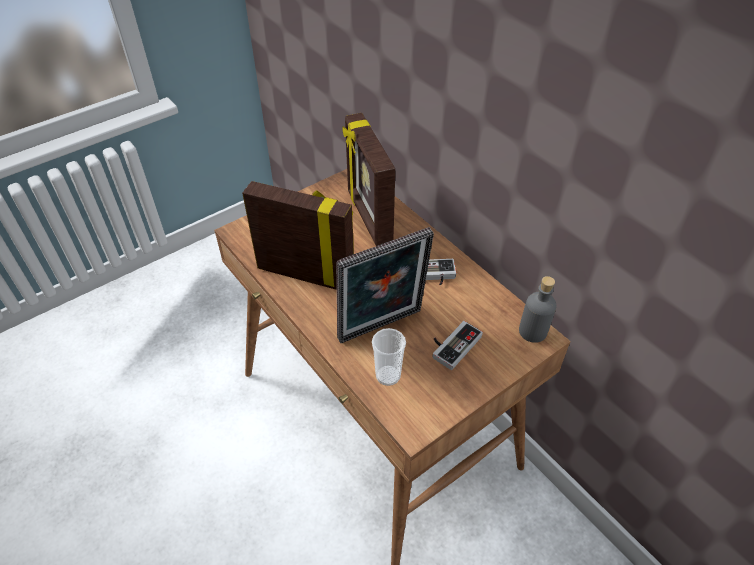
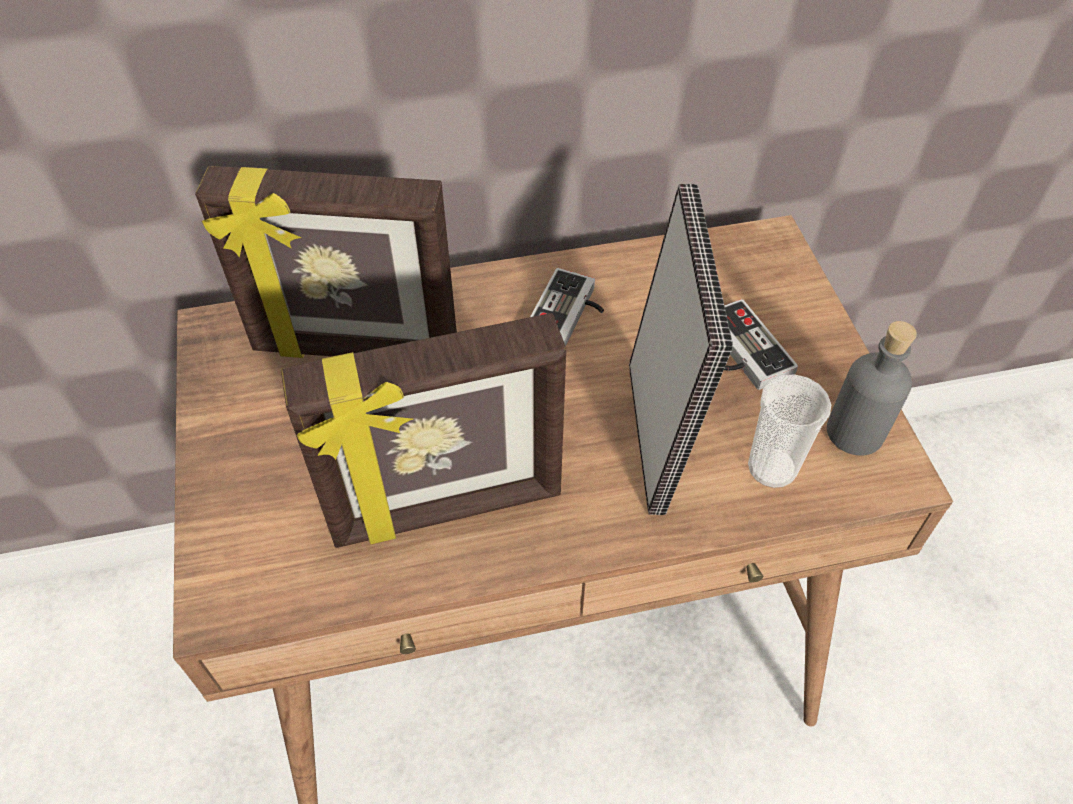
camera: 65 degrees left, 5 degrees up
(306, 274) = (447, 509): picture frame -> picture frame turned 150 degrees counterclockwise
(533, 331) = (755, 245): grey bottle -> grey bottle (855, 432)

